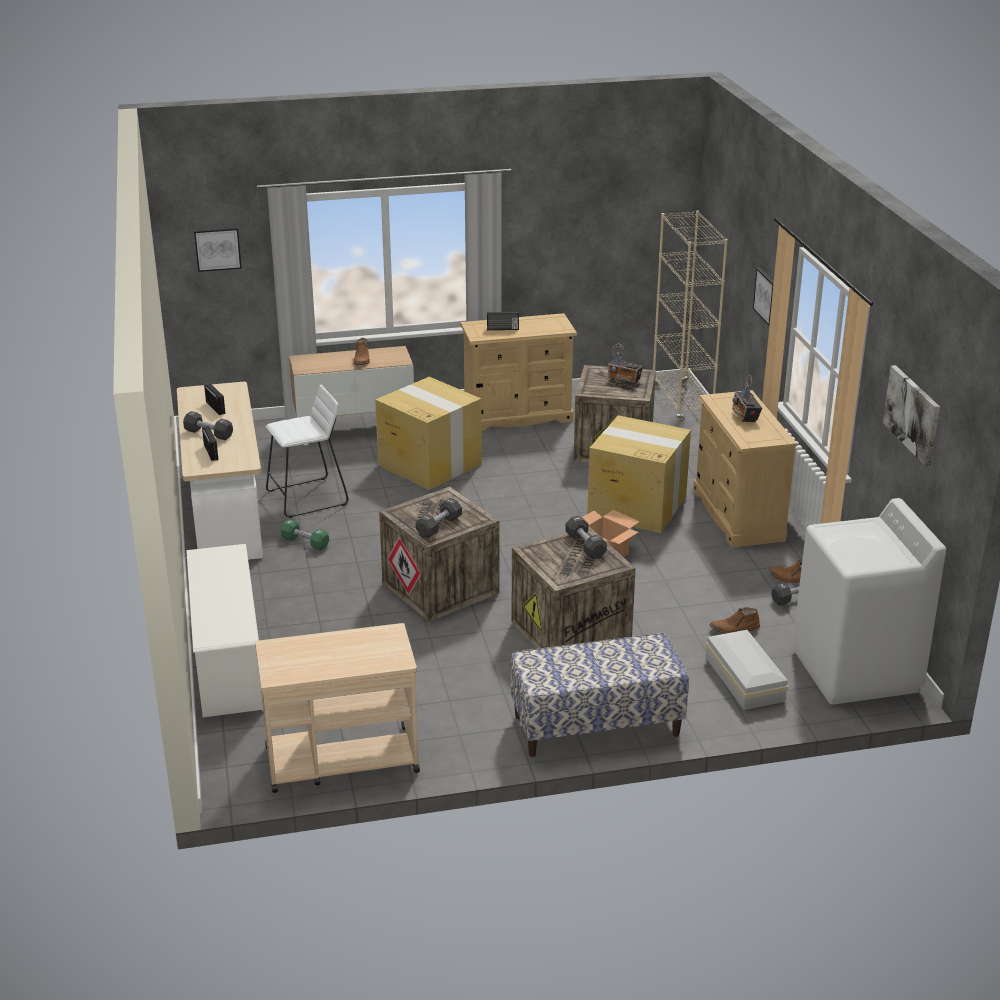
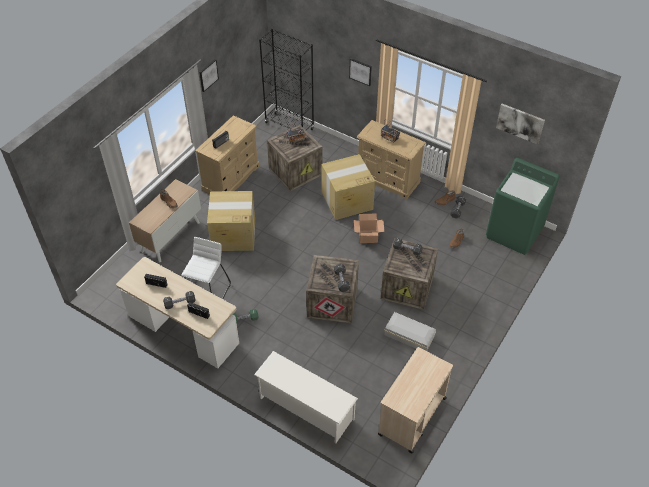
camera: 45 degrees left, 20 degrees up
(217, 249) = (77, 192): picture -> picture (208, 75)
(596, 726) = (471, 326): bench -> none
(682, 403) = (289, 126): beige bookcase -> black bookcase
(745, 678) = (487, 263): white storage box -> white storage box (409, 335)
(856, 671) = (514, 232): white washing machine -> green washing machine

